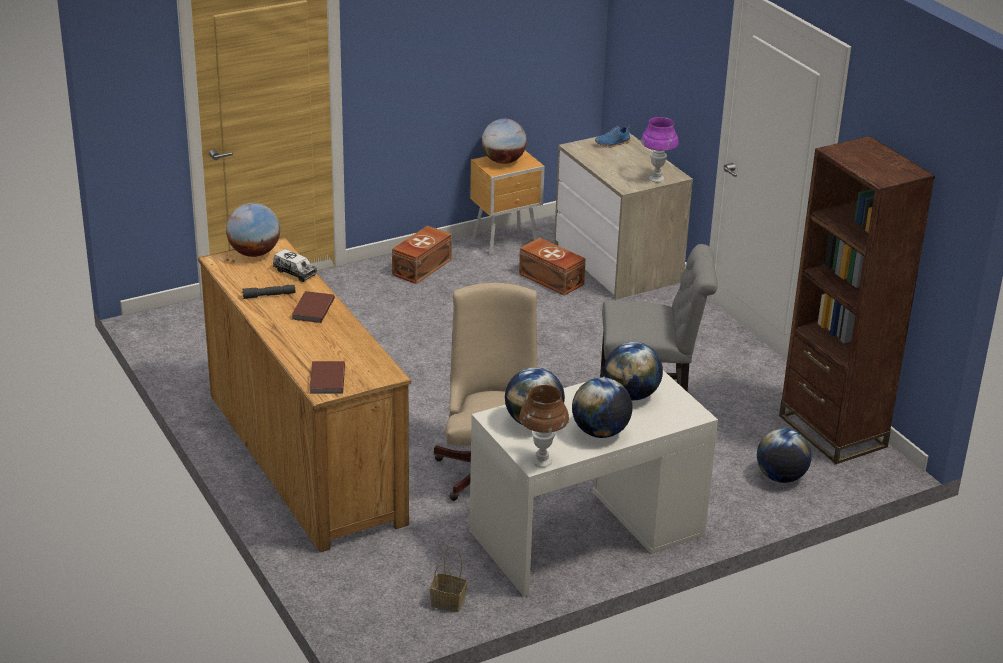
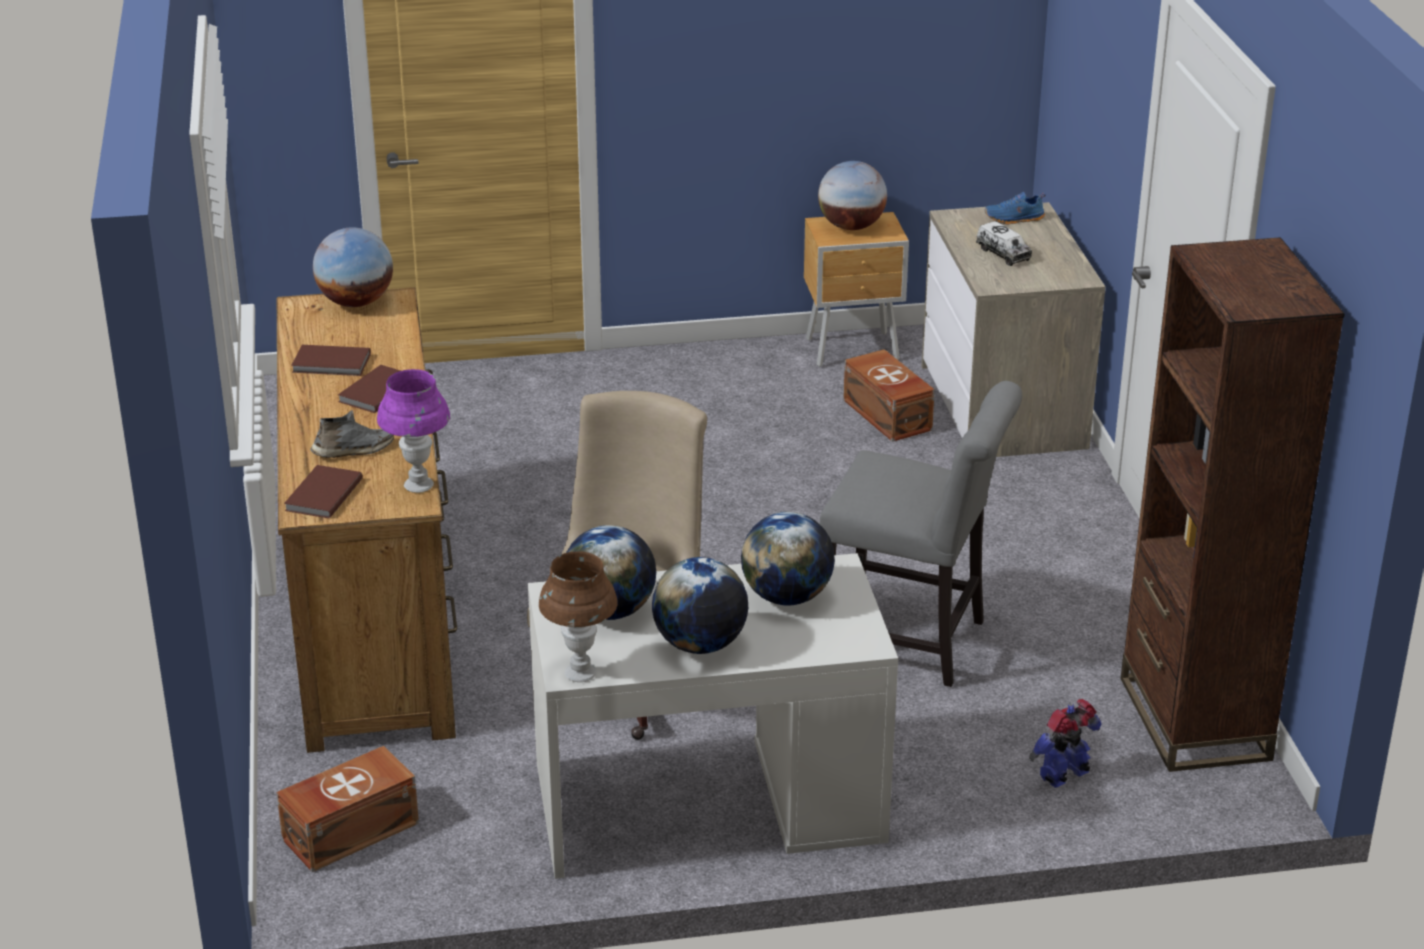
camera: 20 degrees right, 0 degrees up
(269, 295) = (332, 364): grey flashlight -> brown book
(295, 272) = (391, 337): toy truck -> toy truck (1003, 253)
(325, 348) = (354, 450): none -> grey shoe
(420, 267) = (705, 369): brown storage box -> brown storage box (348, 831)
(446, 602) = (438, 862): basket -> none
(656, 179) = (1047, 279): purple table lamp -> purple table lamp (418, 485)
(781, 477) = (1065, 775): globe -> toy robot

